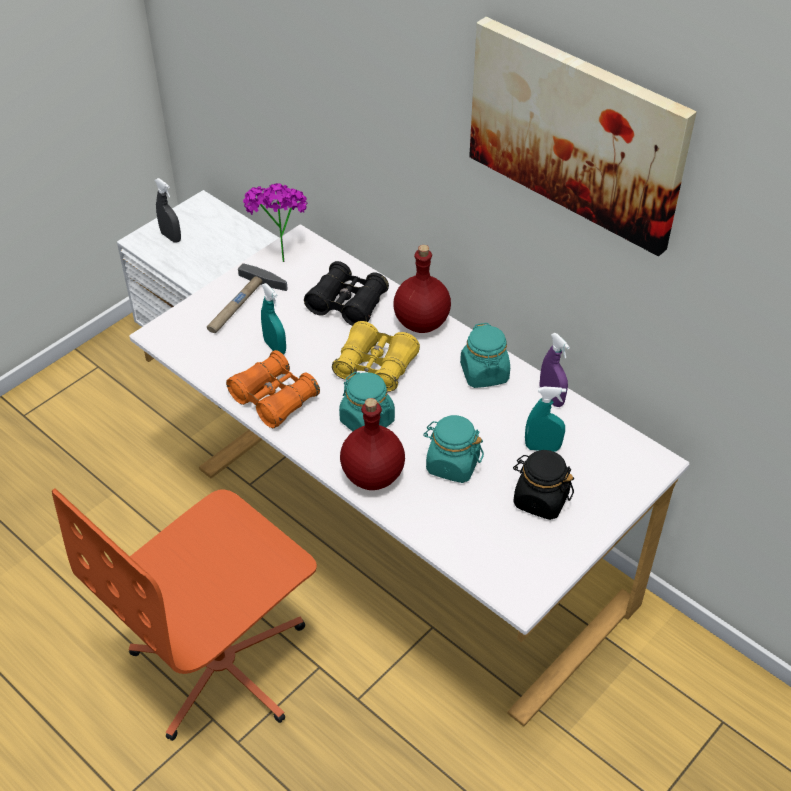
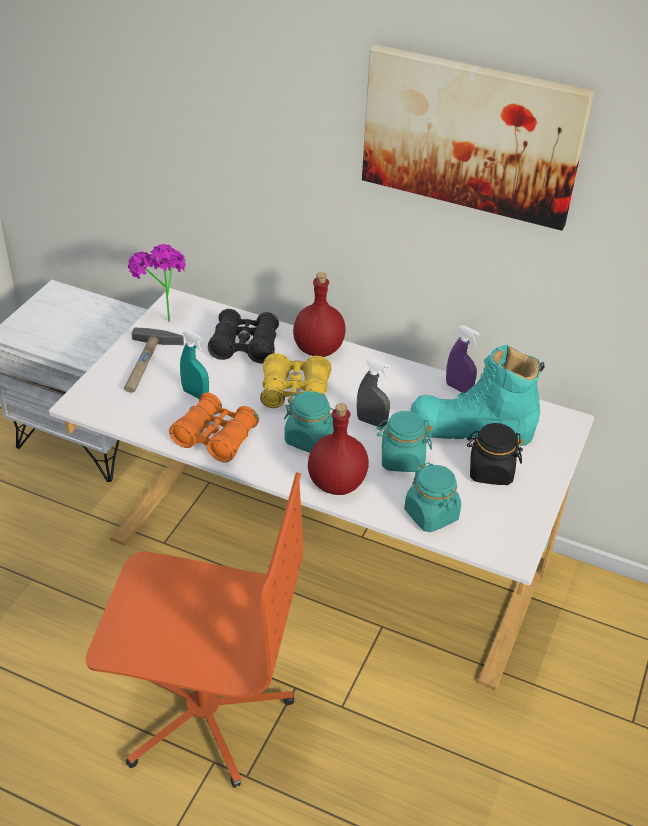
camera: 20 degrees left, 5 degrees down
(171, 237) = (38, 324): grey spray bottle -> grey spray bottle (371, 422)
(222, 664) = (202, 709): orange office chair -> orange office chair turned 105 degrees counterclockwise
(484, 373) = (393, 380): turquoise jar -> turquoise jar (431, 515)
(542, 447) = (471, 429): turquoise spray bottle -> turquoise boot

